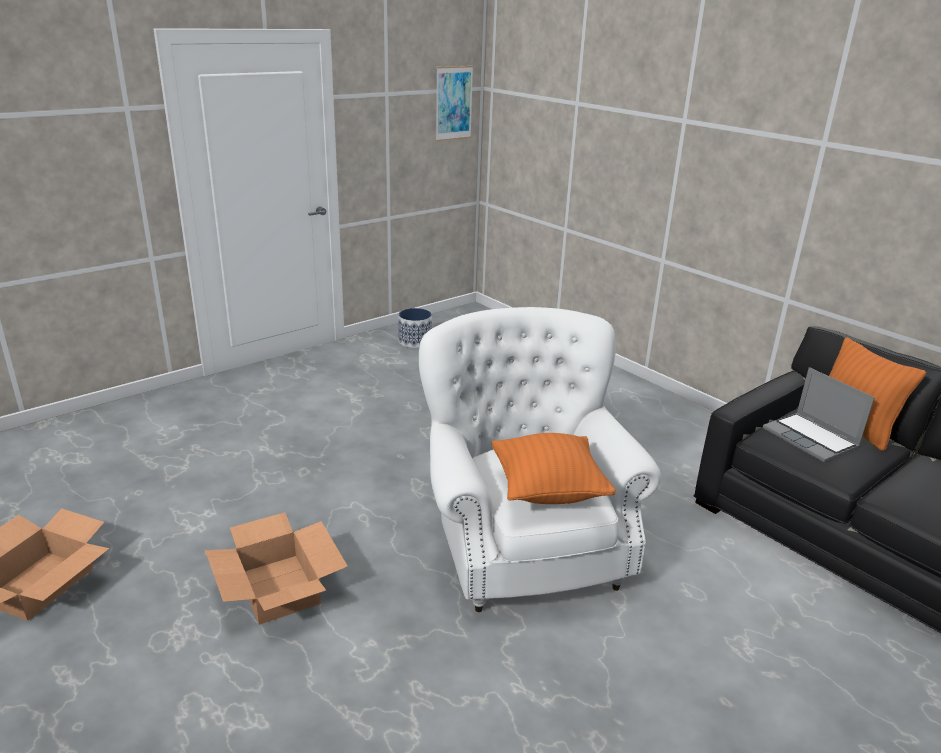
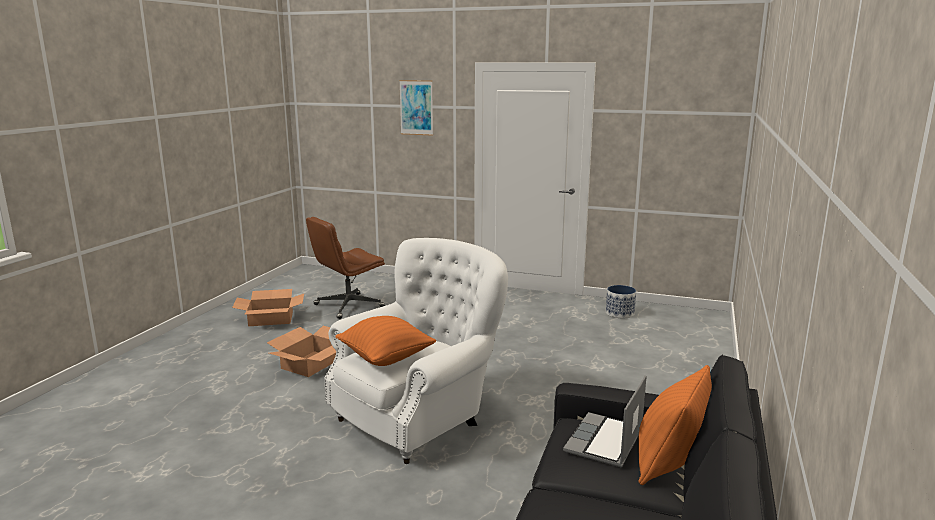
camera: 60 degrees right, 10 degrees down
(116, 492) = (348, 306): none -> brown office chair
(453, 103) = (714, 124): picture -> picture (416, 107)

